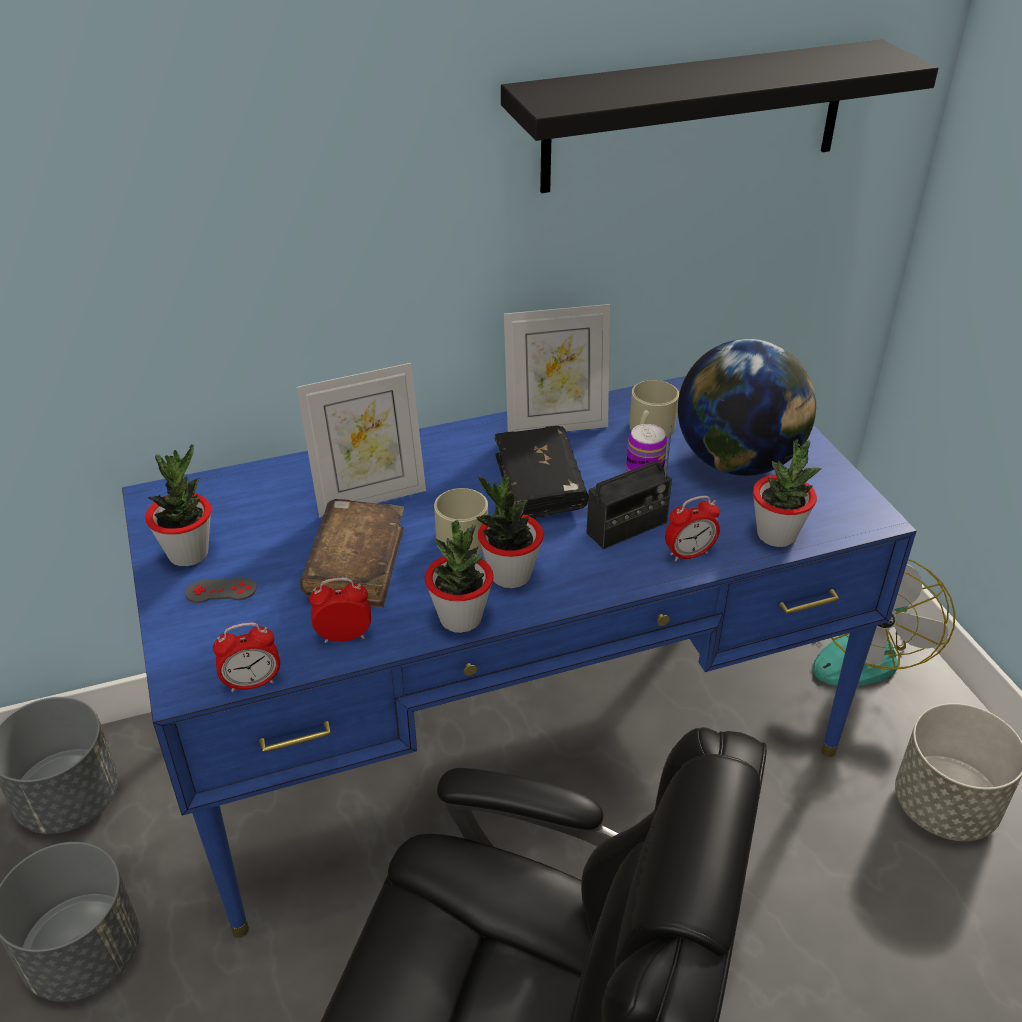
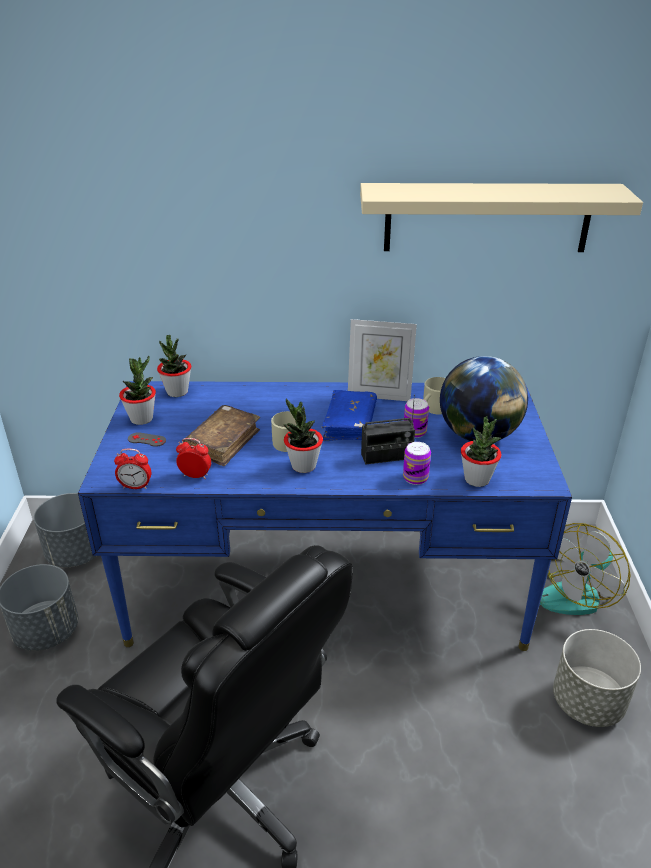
camera: 20 degrees right, 5 degrees down
(370, 497) = (251, 411): picture frame -> none
(460, 618) = (262, 481): potted plant -> potted plant (177, 392)
(539, 485) = (349, 424): black book -> blue book
(689, 554) = (415, 478): alarm clock -> can
(695, 117) = (487, 217): black shelf -> beige shelf

